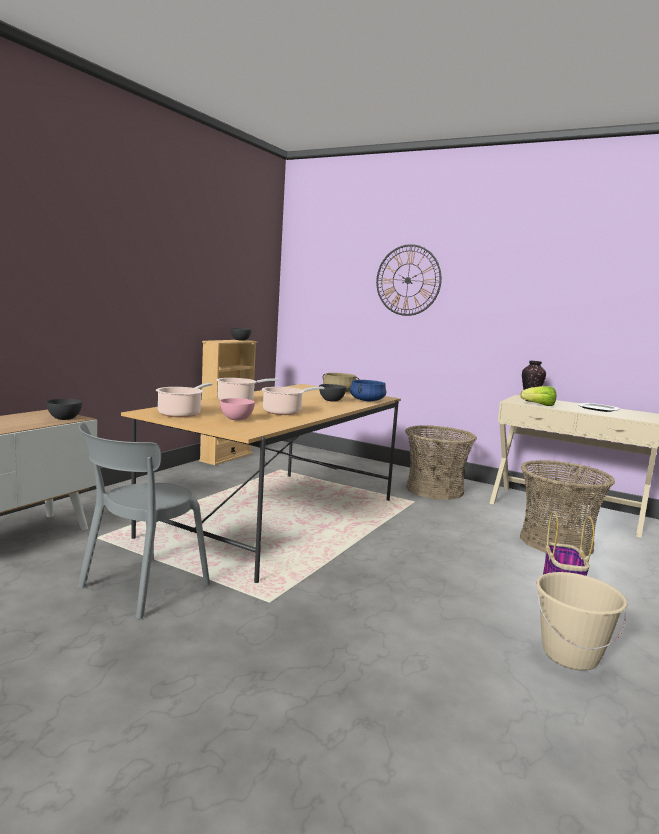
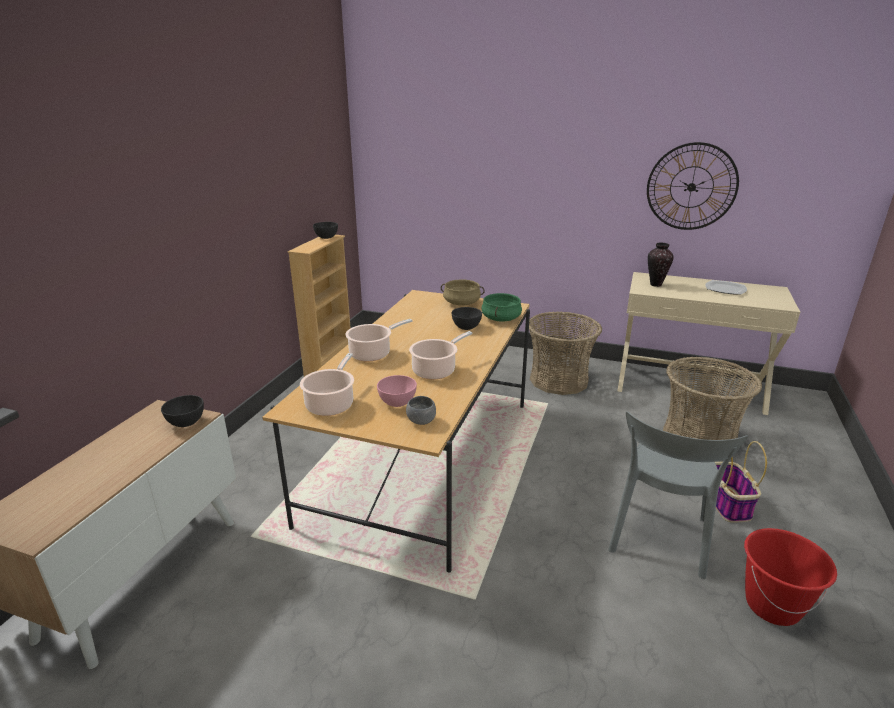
camera: 10 degrees left, 15 degrees up
(140, 587) = (334, 609): grey chair -> grey chair (658, 540)
(248, 427) = (421, 421): none -> grey bowl
(367, 400) = (501, 319): blue cooking pot -> green cooking pot
(408, 280) = (509, 148): wall clock -> wall clock (691, 187)
(539, 405) = (670, 294): lettuce -> none
(570, 655) = (772, 605): beige bucket -> red bucket

